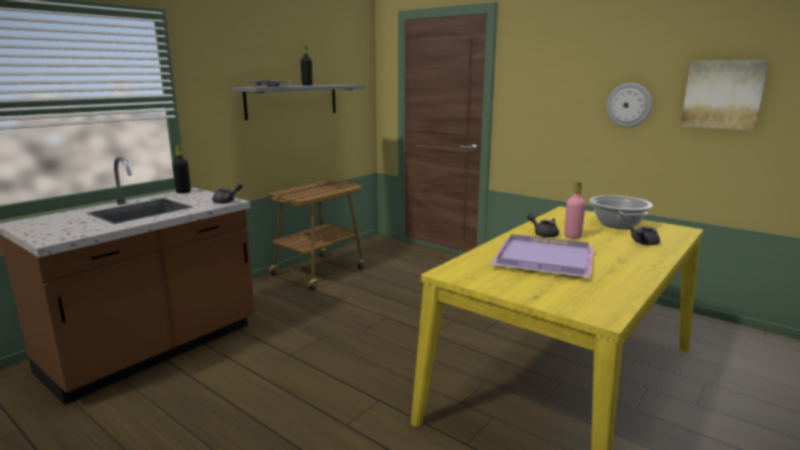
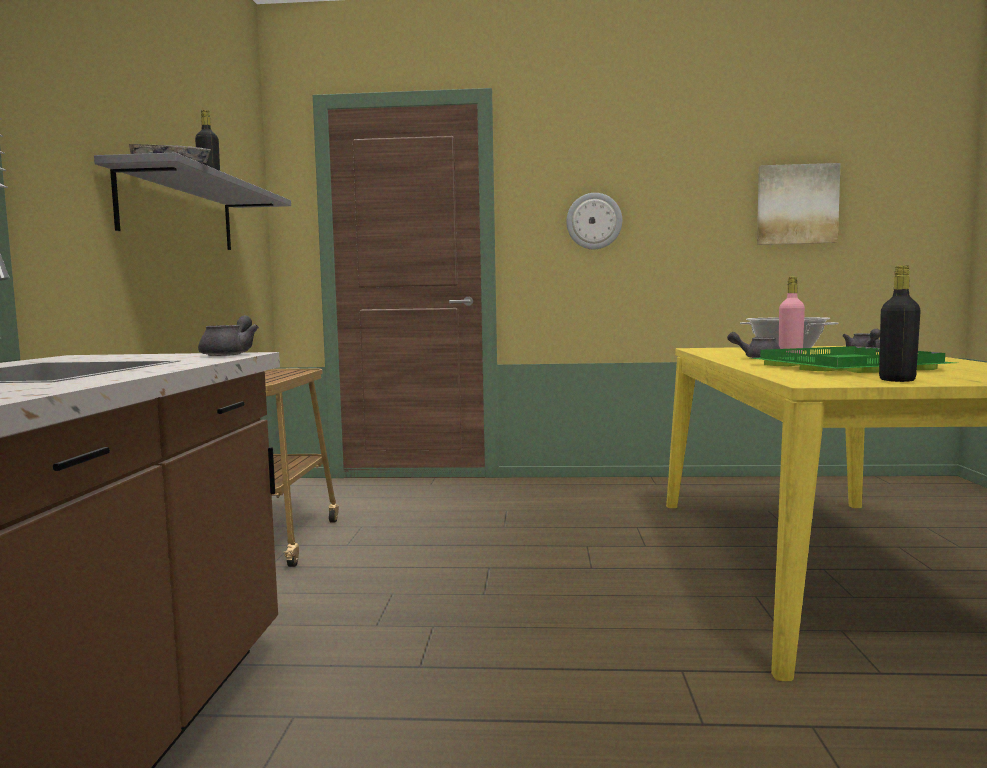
camera: 35 degrees left, 10 degrees down
(183, 192) = (62, 357): black bottle -> black bottle (897, 380)
(542, 259) = (842, 366): purple tray -> green tray
(629, 105) = (692, 223): wall clock -> wall clock (594, 221)

